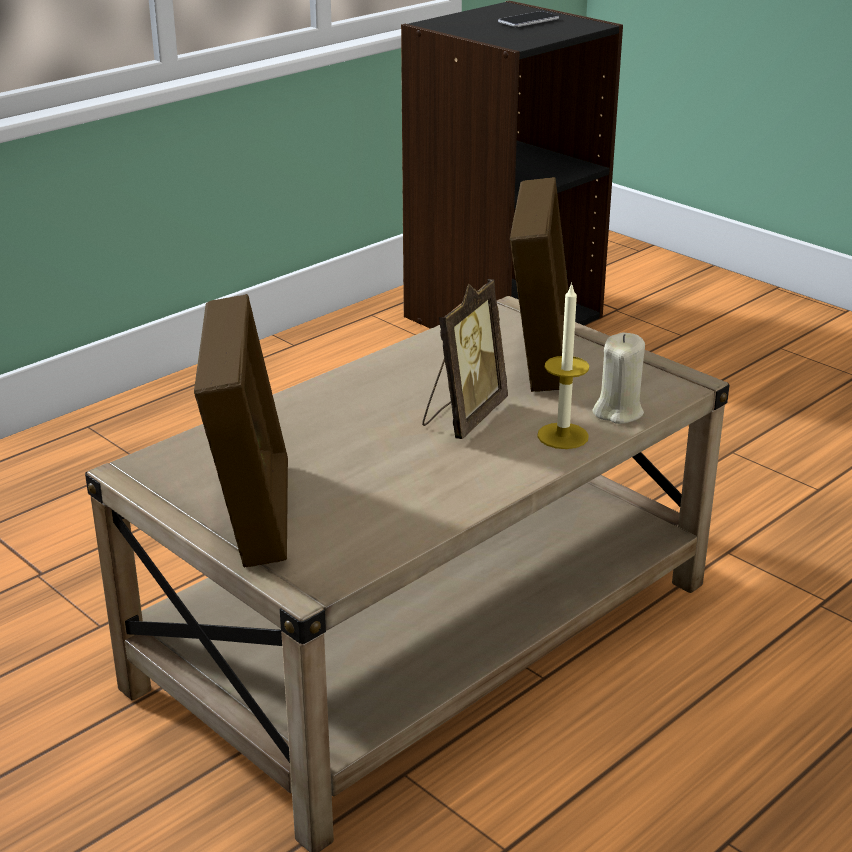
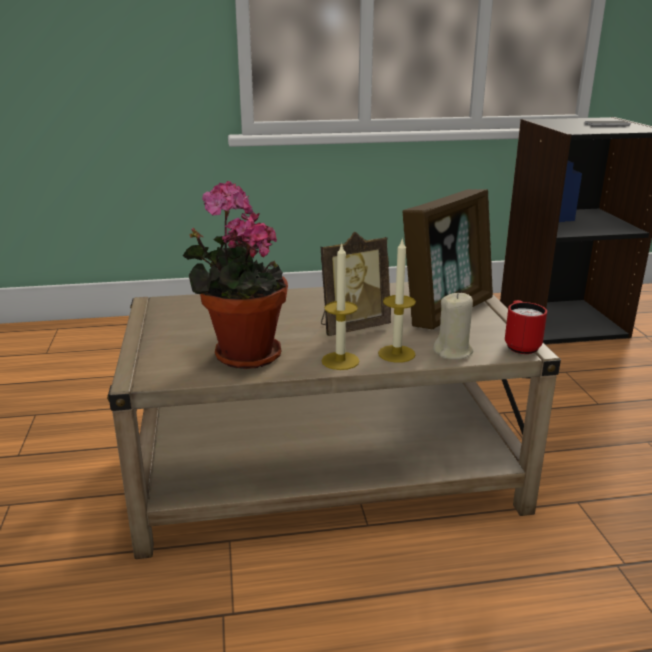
camera: 35 degrees right, 5 degrees down
(252, 512) = (170, 336): picture frame -> none
(386, 503) = (241, 354): none -> potted plant
(514, 468) = (340, 361): none -> candle
(674, 379) = (520, 345): none -> red mug

